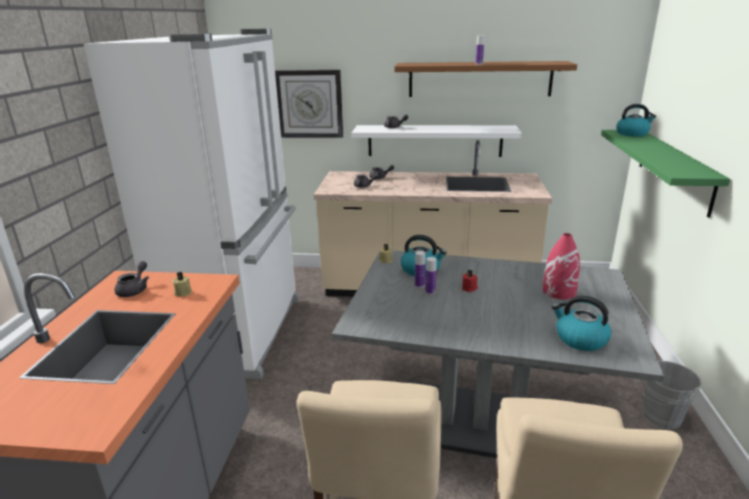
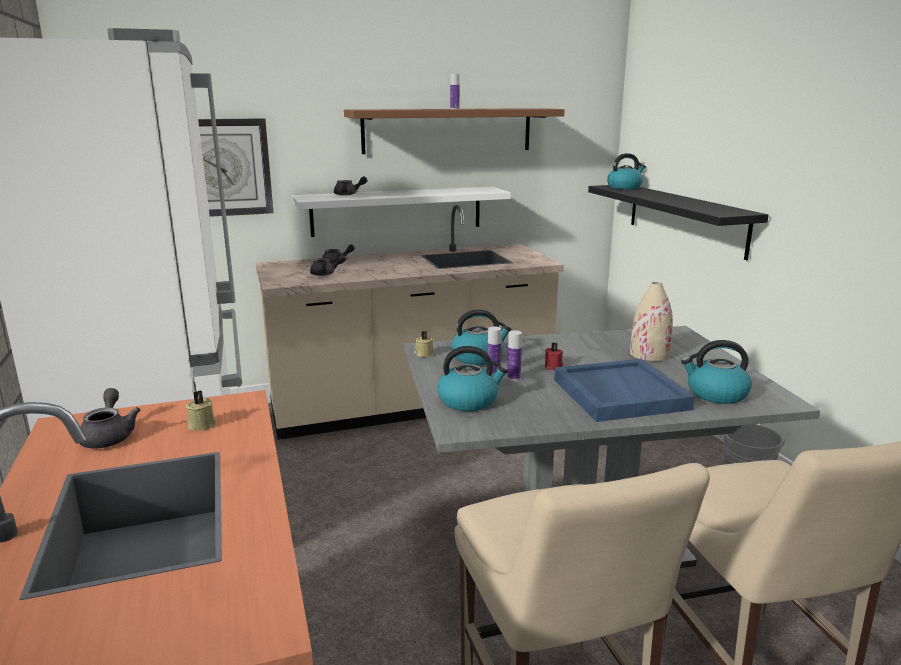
camera: 25 degrees left, 5 degrees down
(382, 304) = (469, 401): none -> kettle
(497, 321) = (618, 394): none -> blue tray
(559, 291) = (649, 354): red vase -> beige vase
(674, 169) = (685, 218): green shelf -> black shelf

